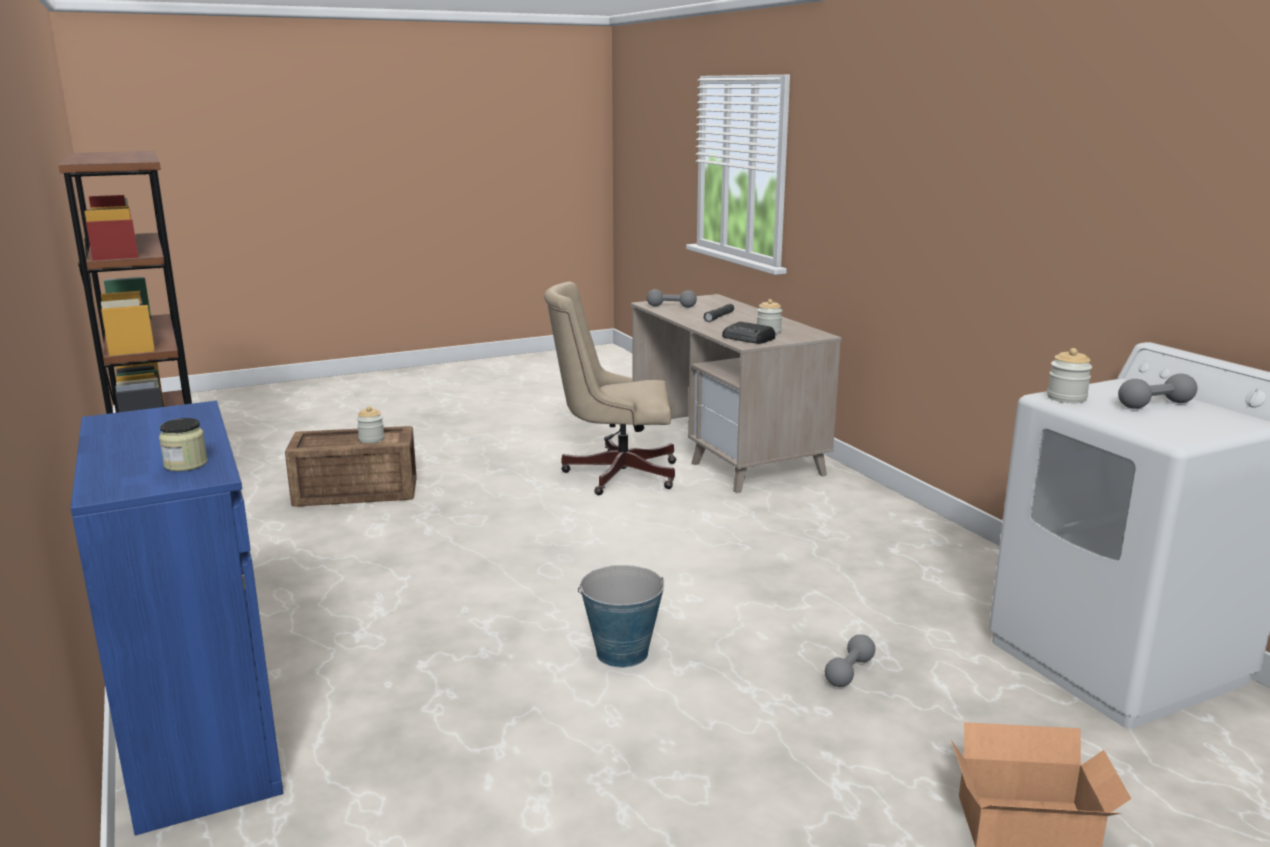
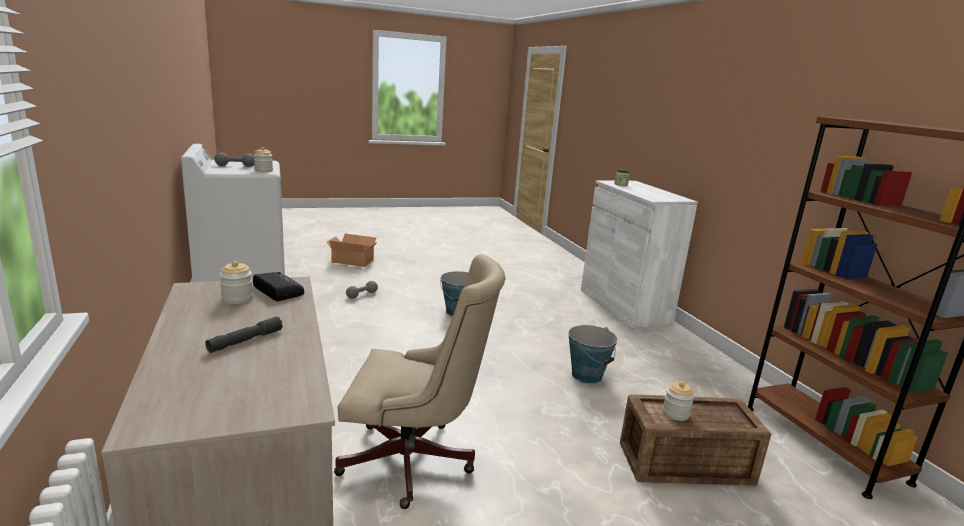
camera: 175 degrees left, 0 degrees up
(201, 737) = (624, 306): blue cabinet -> white cabinet
(409, 560) = (587, 375): none -> bucket
(671, 306) = (278, 387): grey dumbbell -> none

